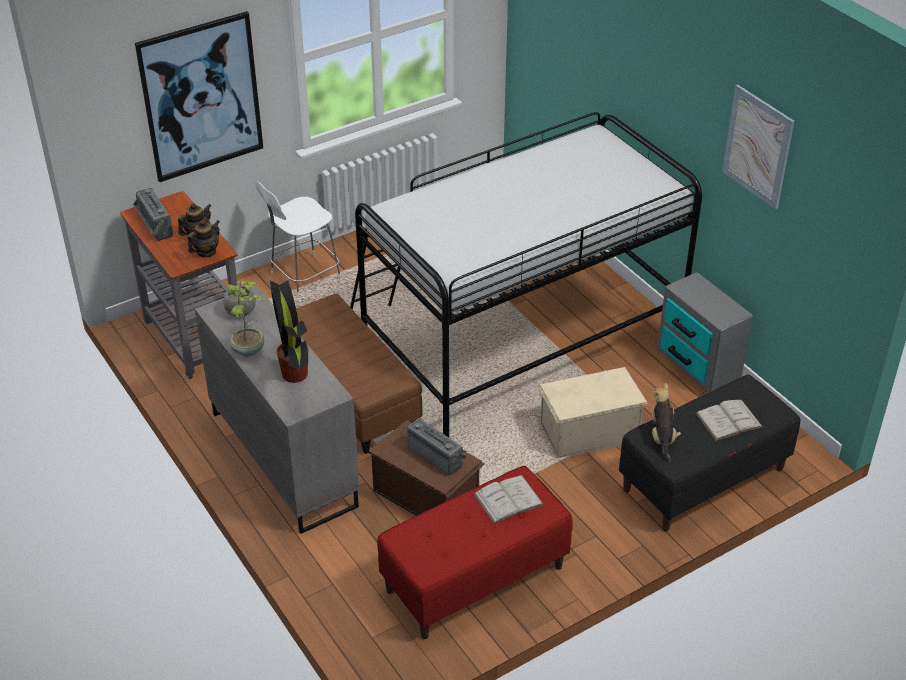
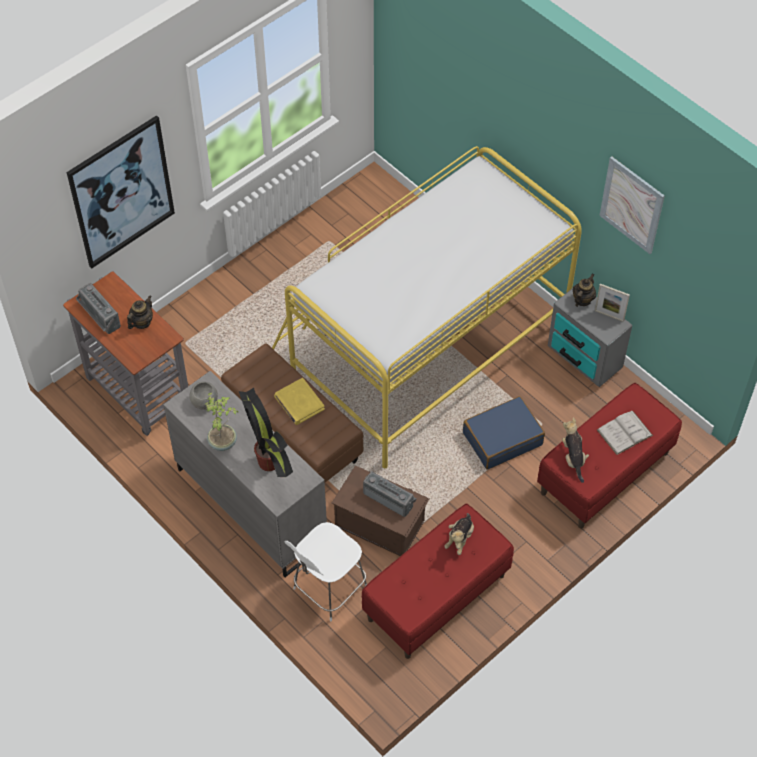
camera: 10 degrees left, 15 degrees up
(206, 252) = (155, 341): teapot -> teapot (582, 300)
(303, 276) = (217, 306): white chair -> white chair (328, 589)
(356, 349) = (299, 403): none -> yellow book
(508, 499) = (460, 538): white book -> plush toy
(518, 342) = (426, 353): black bed -> yellow bed
(588, 431) = (502, 438): beige storage box -> blue suitcase
(703, 480) = (604, 473): black bench -> red bench
(727, 303) = (609, 315): none -> picture frame

